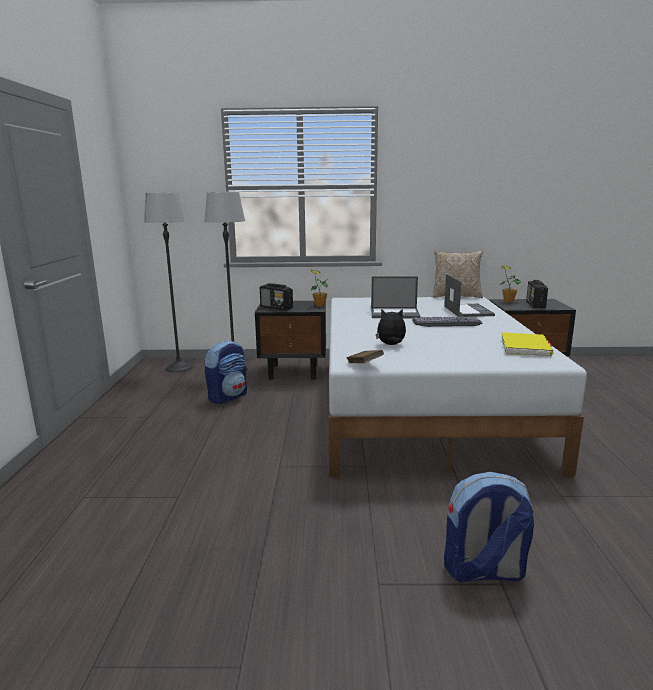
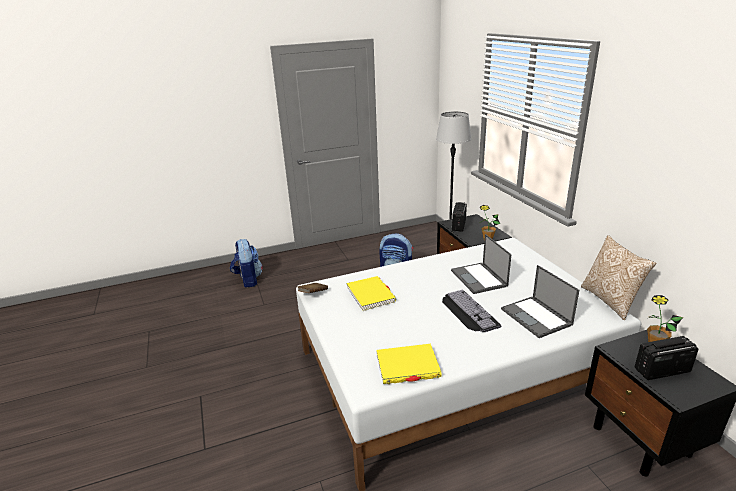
camera: 70 degrees right, 10 degrees up
(179, 368) = (431, 238): floor lamp -> none
(391, 345) = (370, 295): plush toy -> yellow book
(467, 311) = (537, 317): laptop -> laptop turned 90 degrees clockwise
(483, 572) = (215, 439): backpack -> backpack (248, 280)

